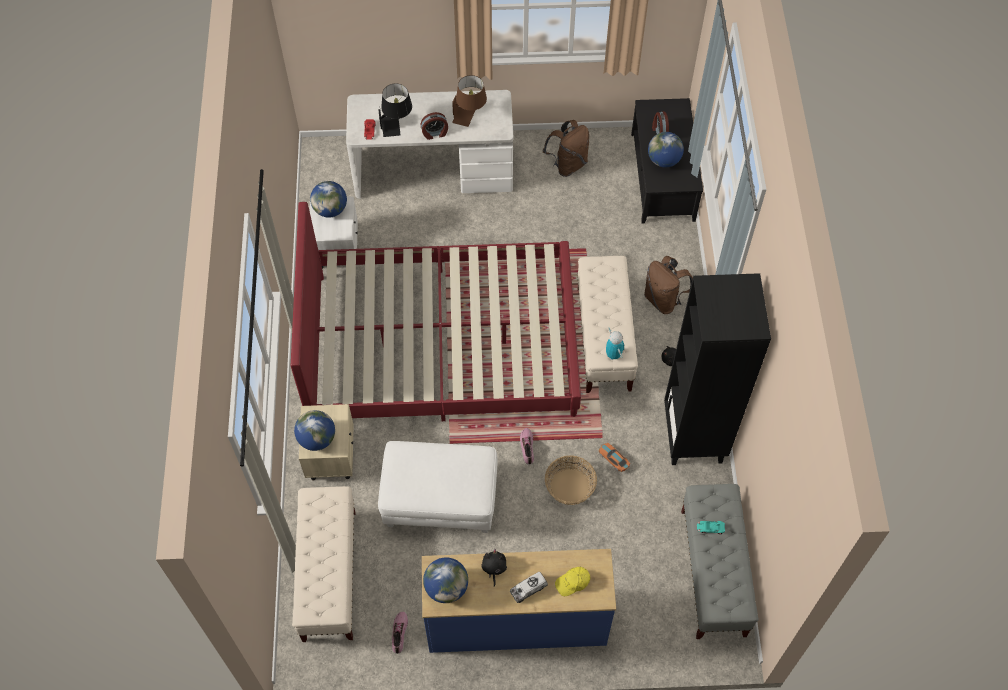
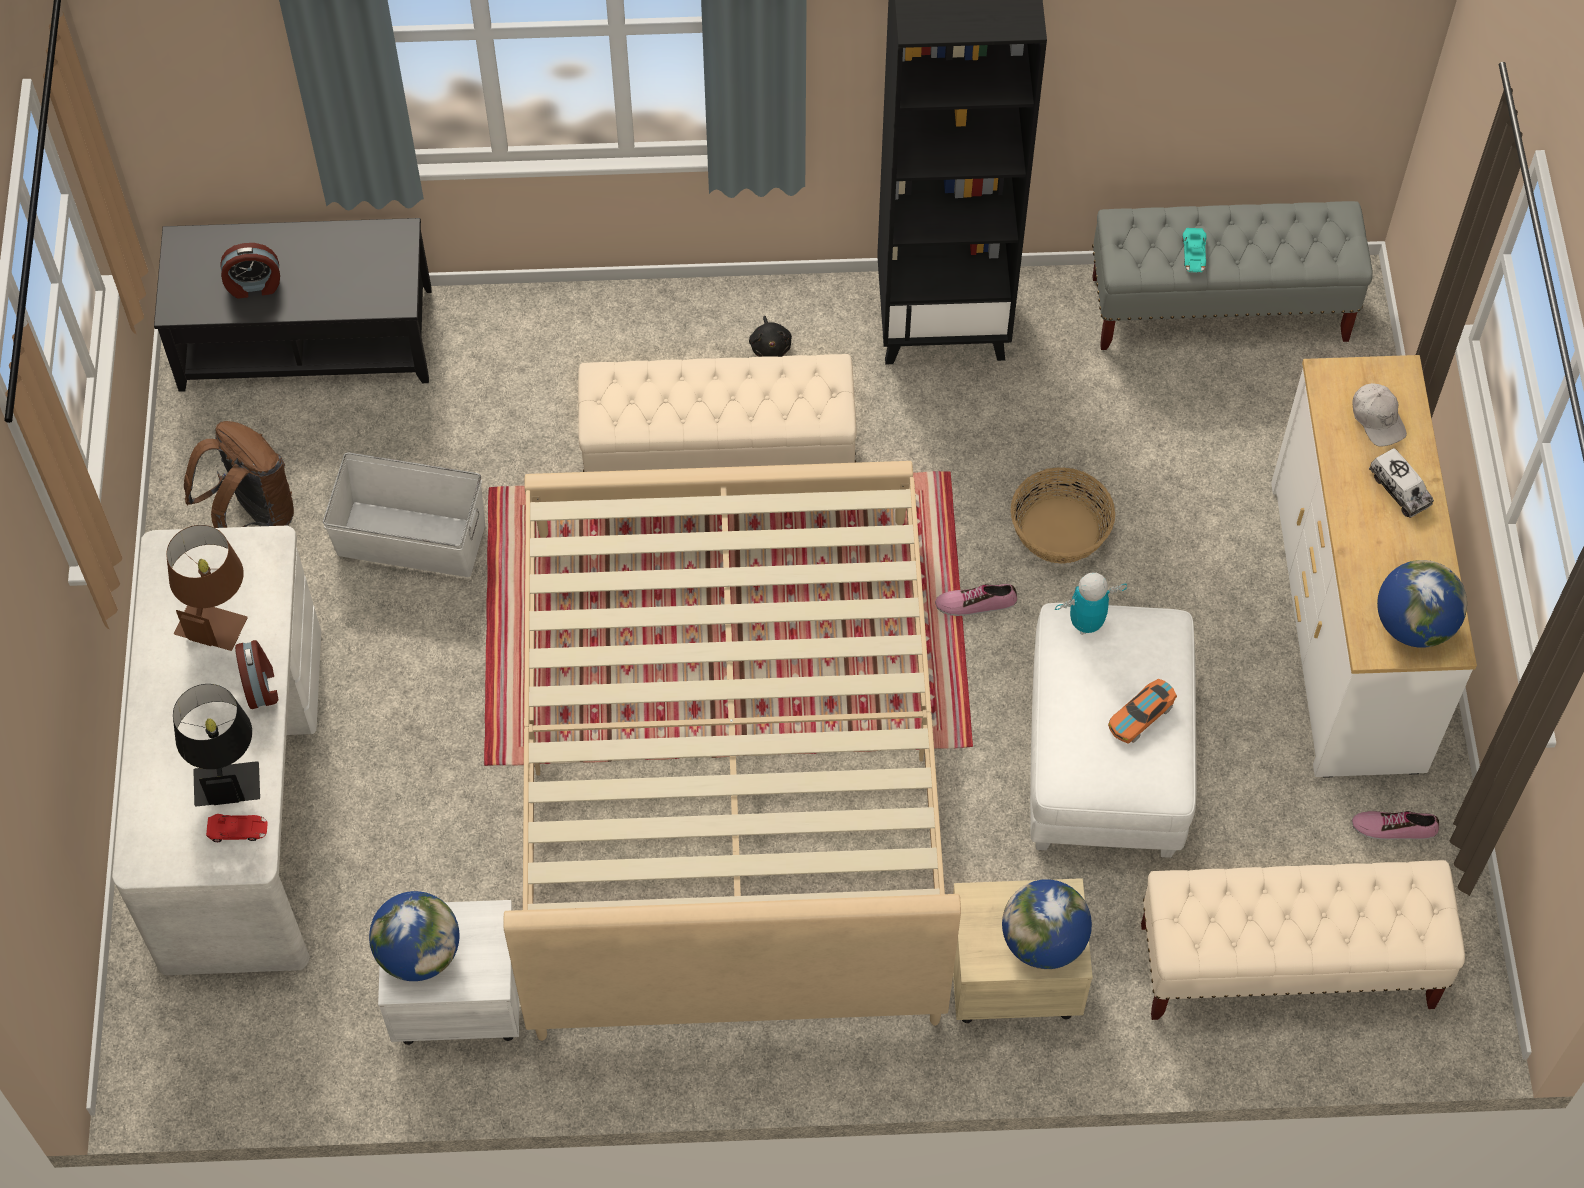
camera: 90 degrees left, 0 degrees up
(442, 344) = (727, 767): red bed -> beige bed
(494, 568) = (1364, 546): black plush toy -> none
(516, 622) = (1348, 624): blue dresser -> white dresser
(558, 221) = (410, 538): none -> white storage box
(573, 582) = (1377, 419): yellow cap -> white cap
(613, 355) = (827, 389): toy robot -> toy robot (1086, 624)
(613, 459) = (996, 454): toy car -> toy car (1141, 715)
(663, 160) = (333, 281): globe -> none
(663, 299) = (626, 353): brown backpack -> none

